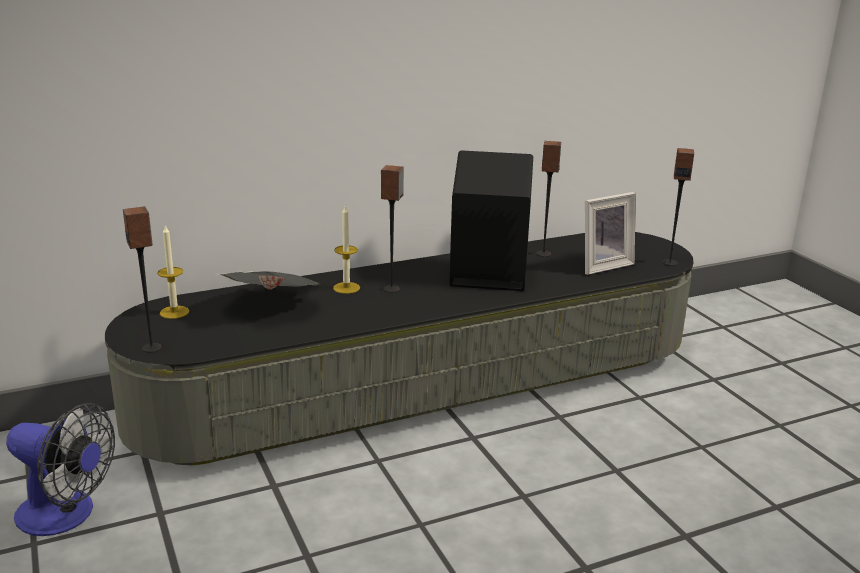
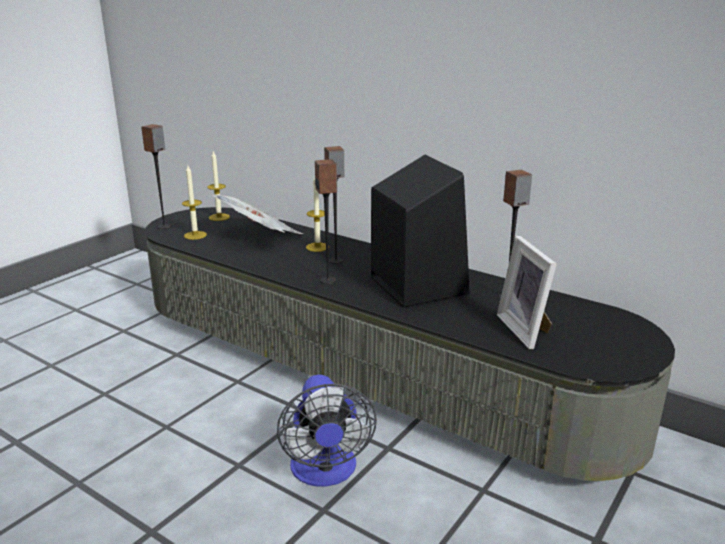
camera: 60 degrees right, 0 degrees up
(66, 515) = (105, 307): fan -> fan (325, 472)
(214, 336) = (195, 235): none -> candle
(602, 265) = (526, 330): picture frame -> picture frame turned 45 degrees clockwise
(669, 262) = (601, 365): speaker -> speaker (328, 280)

